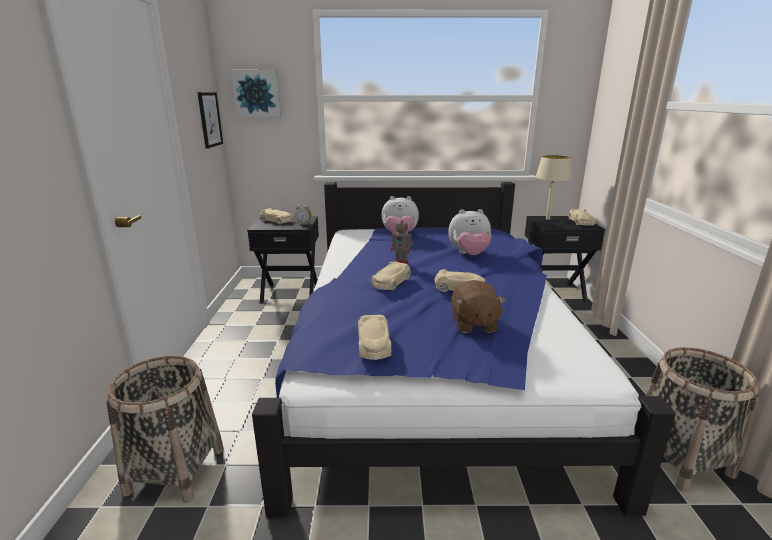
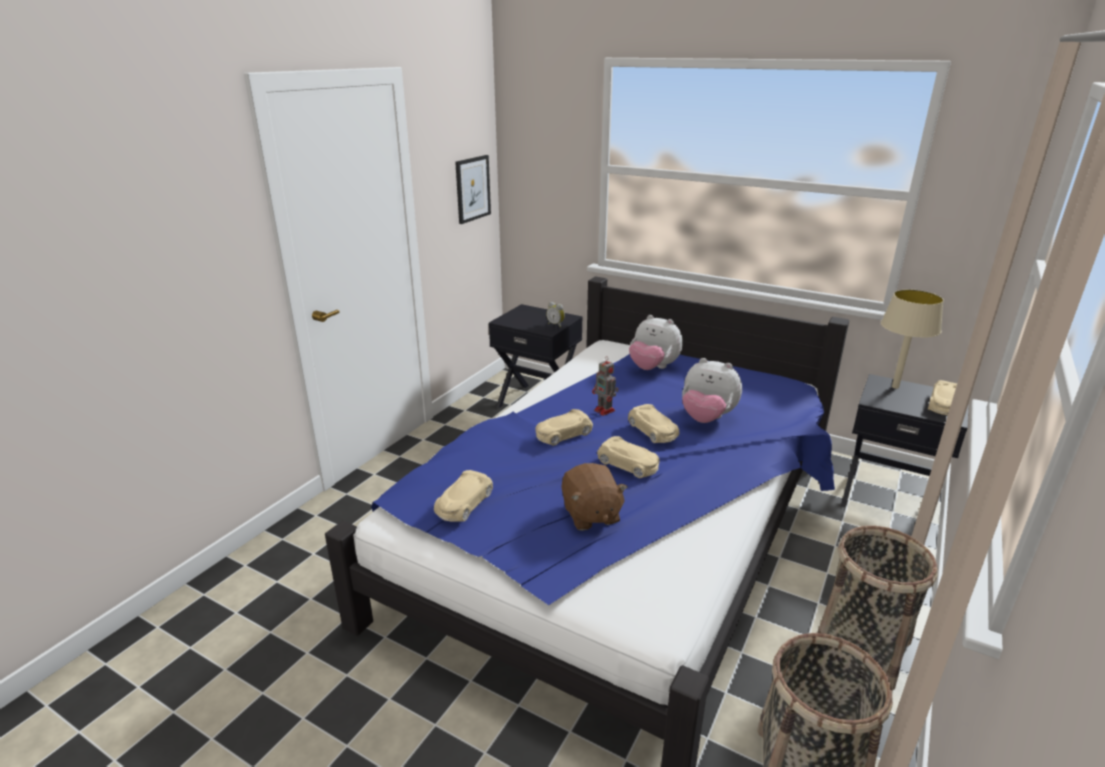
camera: 30 degrees right, 5 degrees up
(176, 470) = (309, 558): basket -> basket (862, 647)
(257, 93) = (535, 157): picture -> none
(276, 221) = (530, 315): beige toy car -> beige toy car (653, 431)
(473, 324) = (590, 515): brown plush toy -> brown plush toy turned 45 degrees counterclockwise

